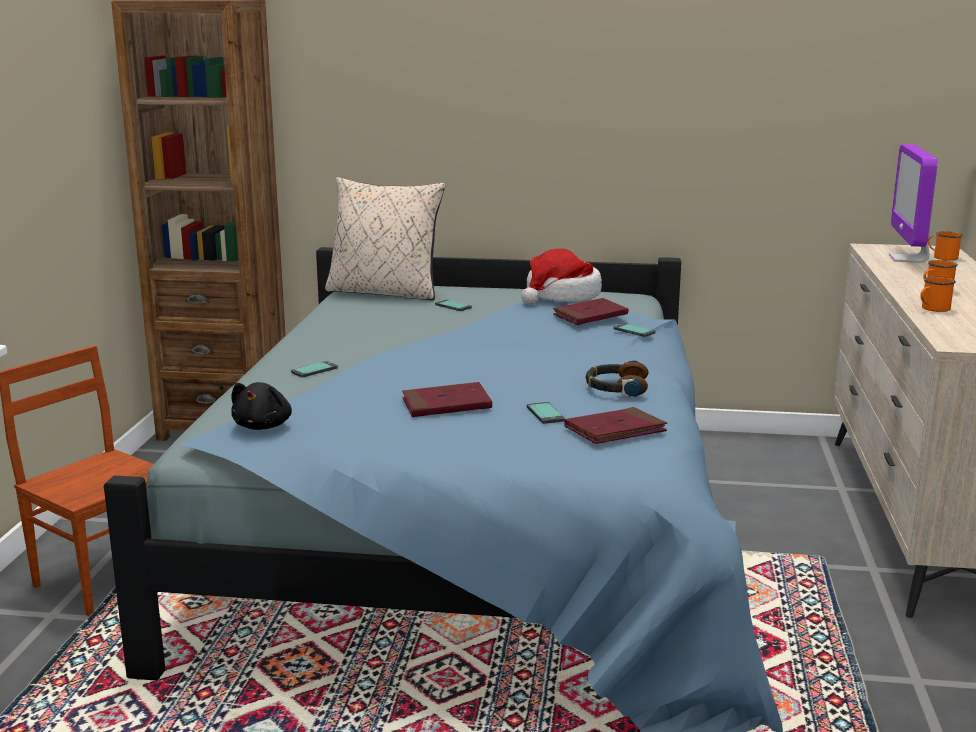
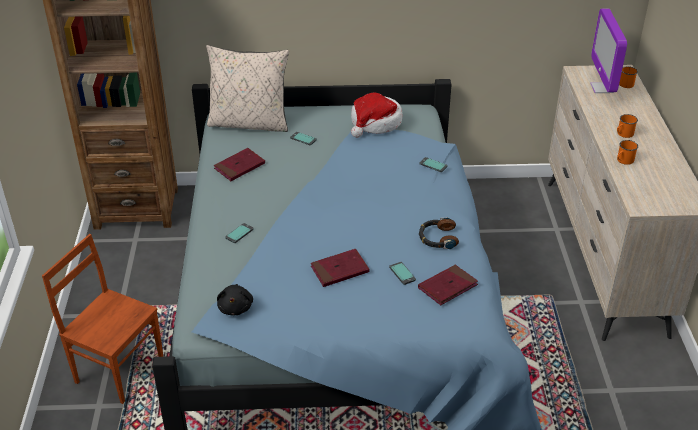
camera: 10 degrees left, 20 degrees up
(590, 315) = (400, 148): red book -> red book (239, 167)

